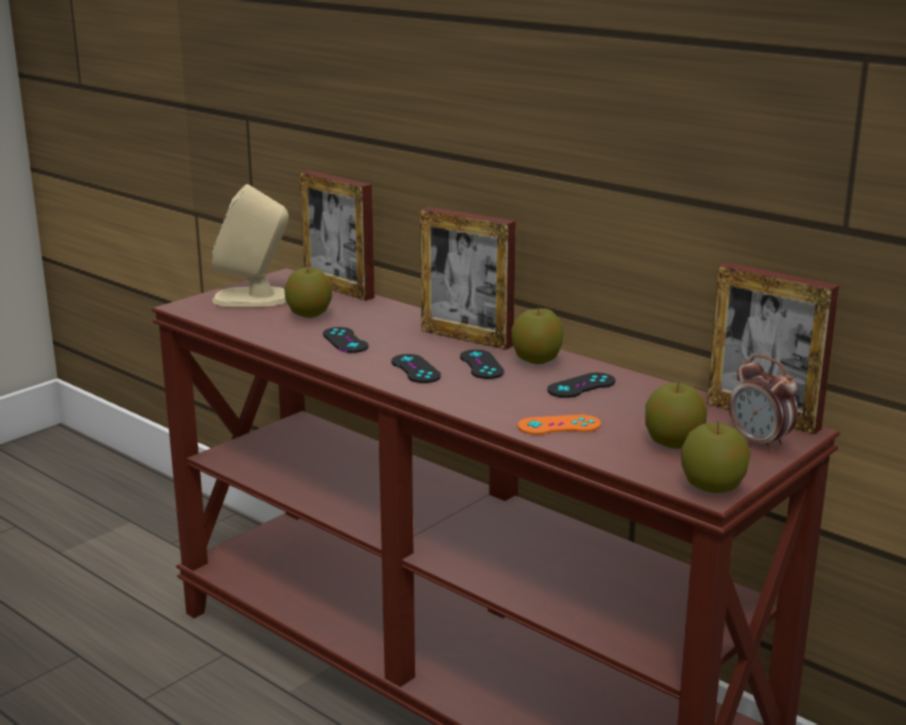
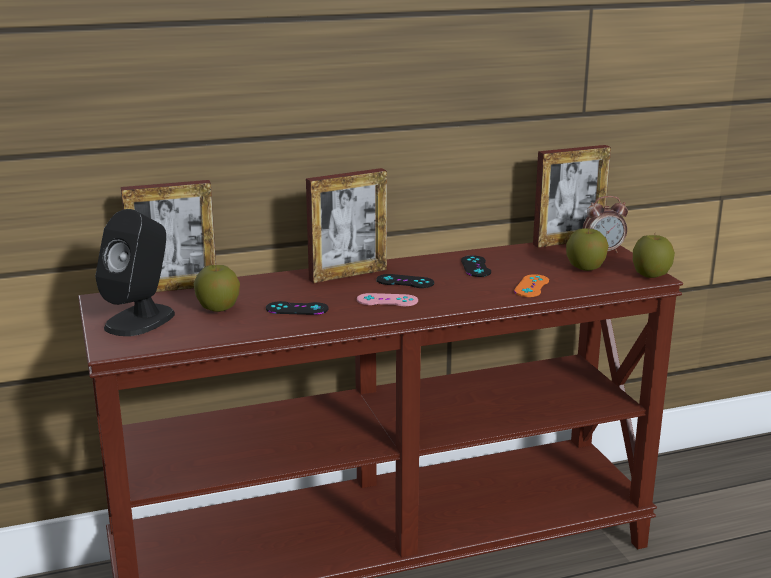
camera: 60 degrees left, 0 degrees up
(252, 298) = (140, 320): beige speaker -> black speaker
(415, 369) = (387, 300): black game controller -> pink game controller
(536, 360) = (417, 267): apple -> none

